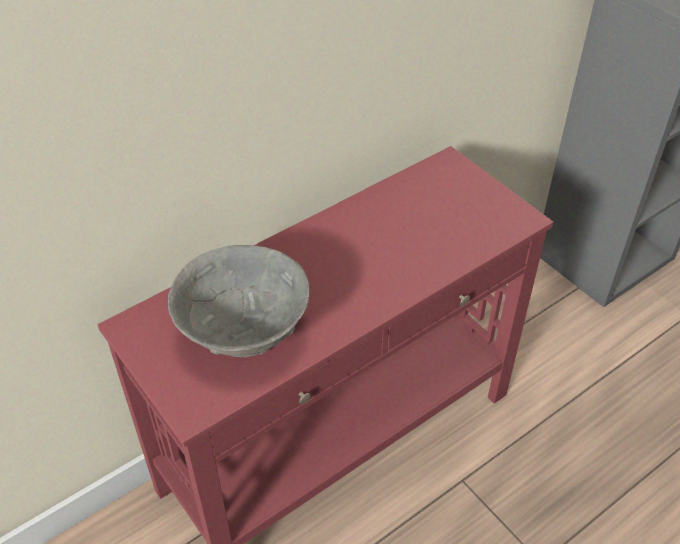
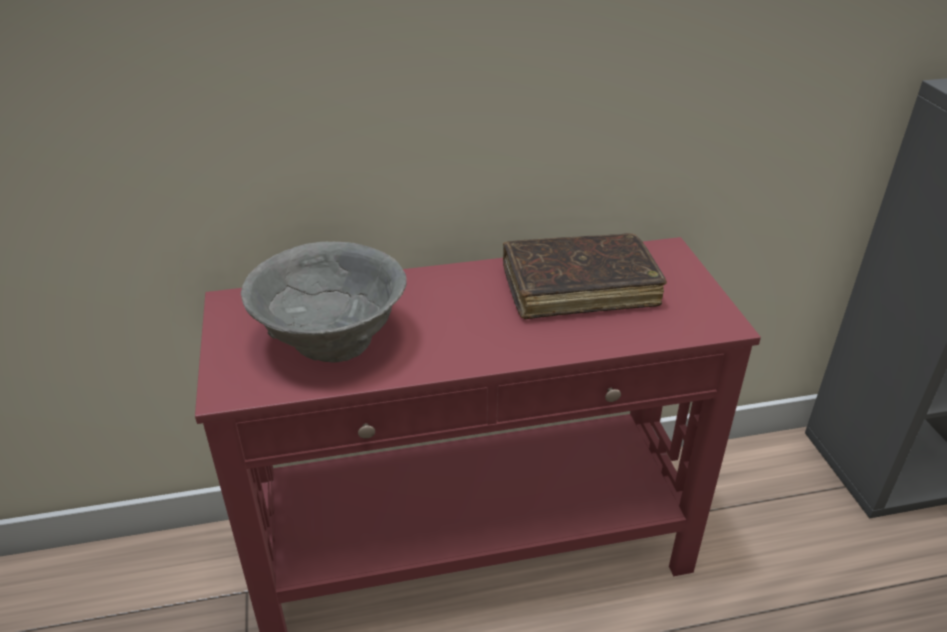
camera: 25 degrees right, 10 degrees down
(404, 218) = (579, 287): none -> brown book

